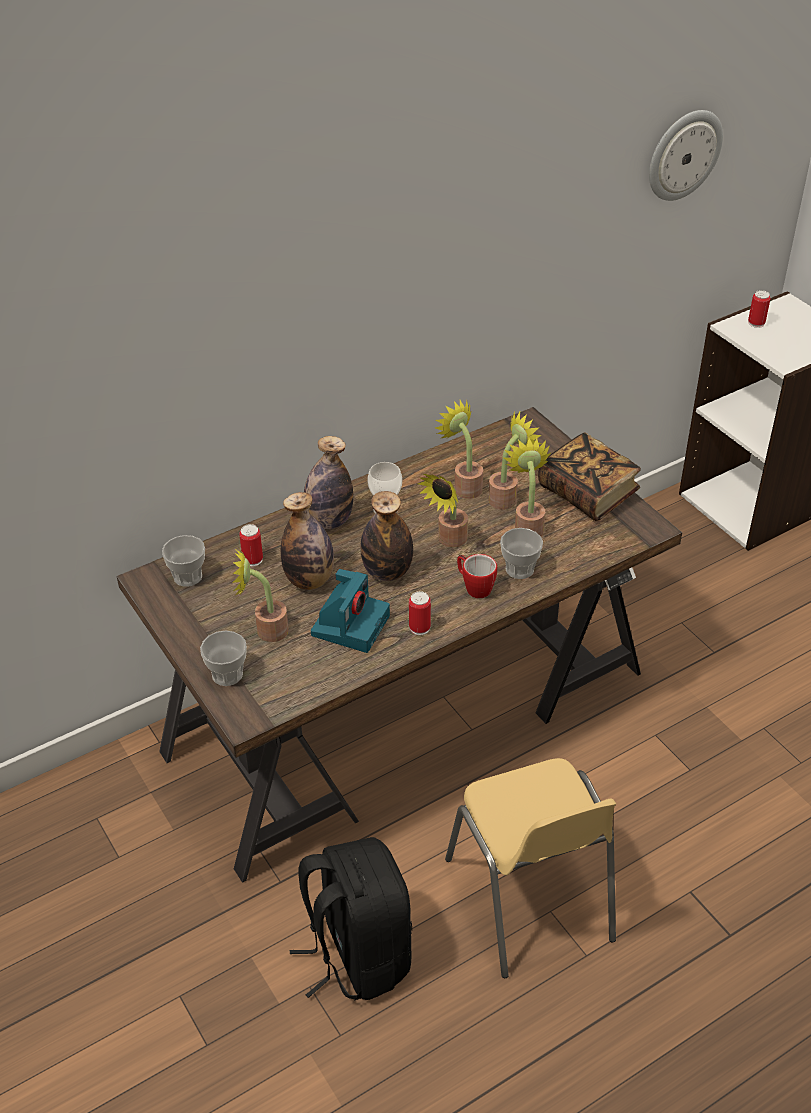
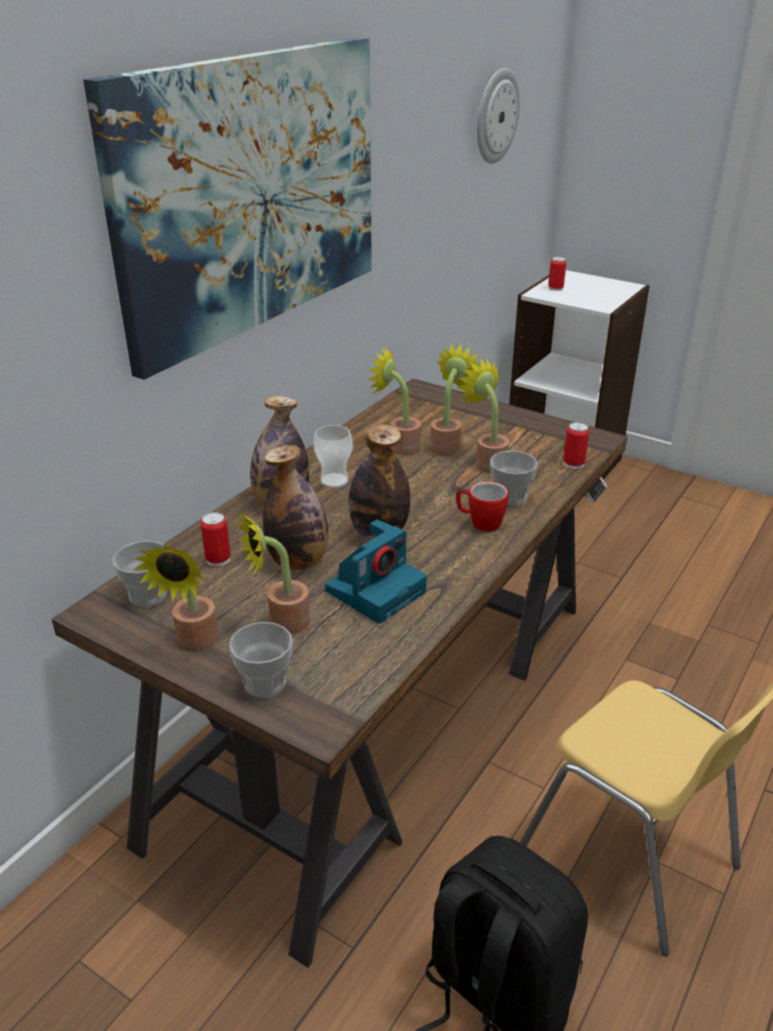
camera: 25 degrees left, 10 degrees down
(339, 269) = (252, 194): none -> picture
(350, 624) = (376, 590): camera -> camera turned 45 degrees clockwise
(419, 627) = (454, 572): can -> can (573, 463)
(449, 541) = (421, 492): potted plant -> potted plant (194, 644)
(587, 493) = (518, 426): book -> none

